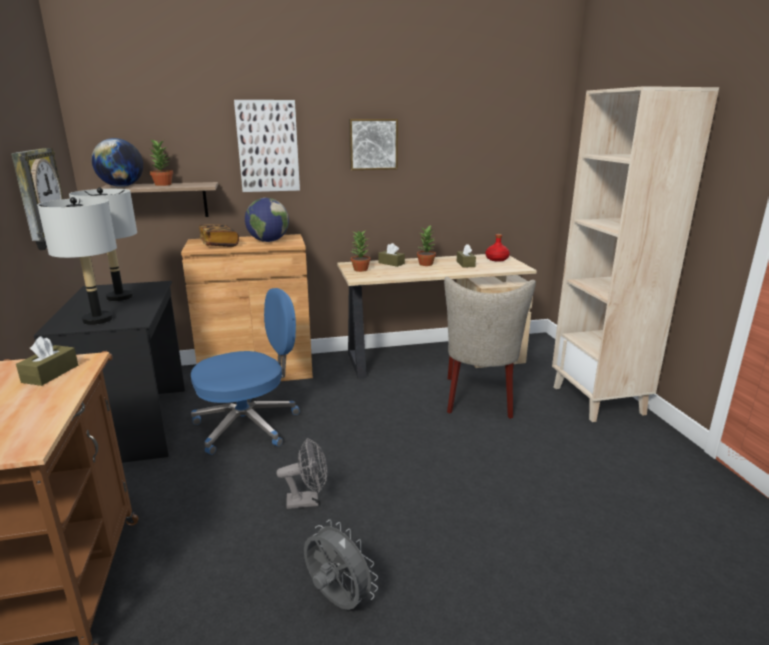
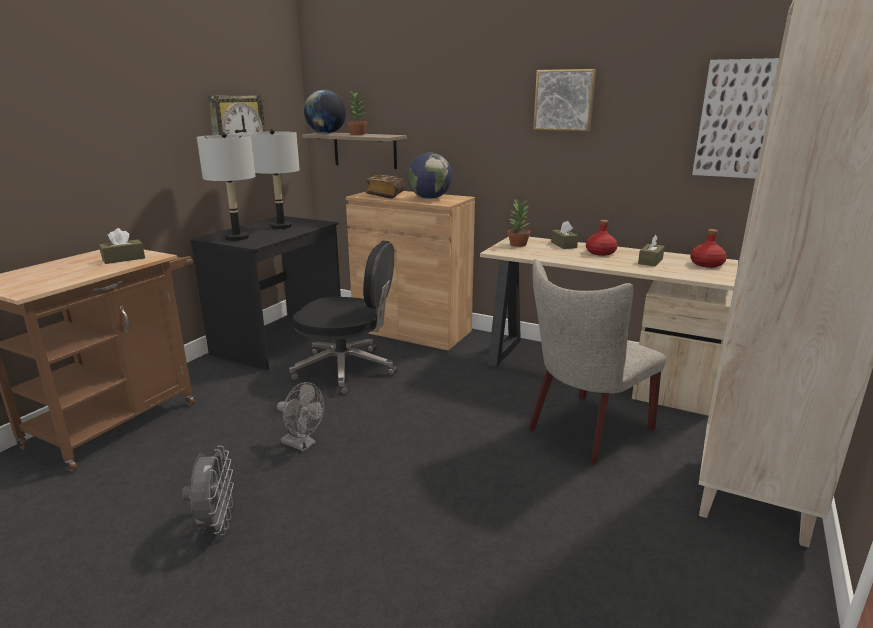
camera: 40 degrees right, 0 degrees up
(249, 425) = (347, 369): blue office chair -> black office chair
(268, 146) = (453, 100): picture -> picture (741, 119)
(426, 264) = (601, 253): potted plant -> red bottle

